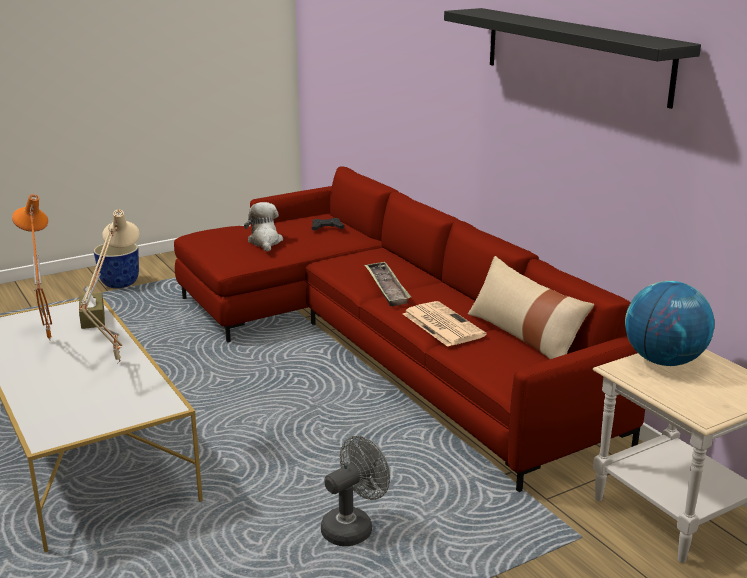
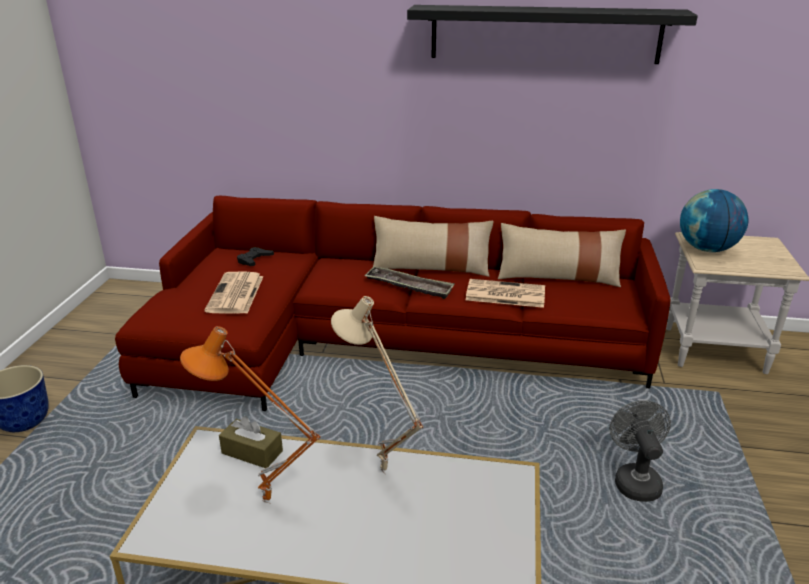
camera: 50 degrees left, 5 degrees up
(265, 242) = (235, 294): plush toy -> newspaper
(437, 284) = (431, 268): none -> beige pillow

